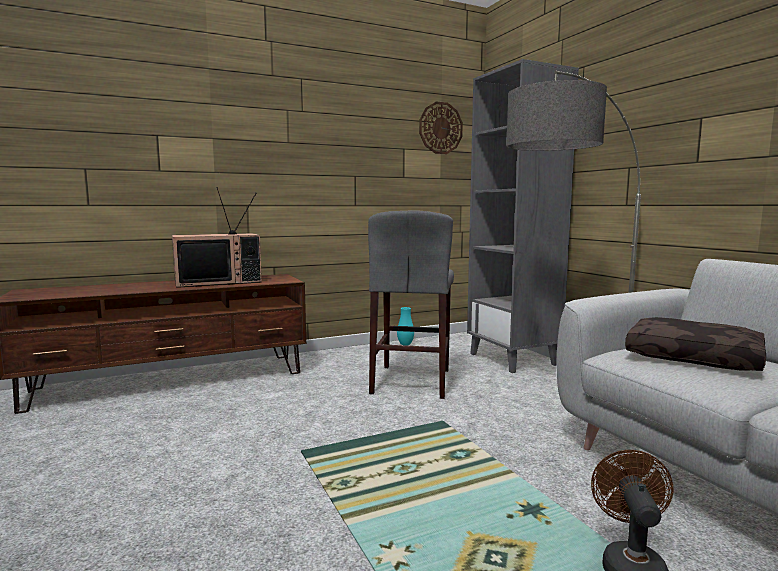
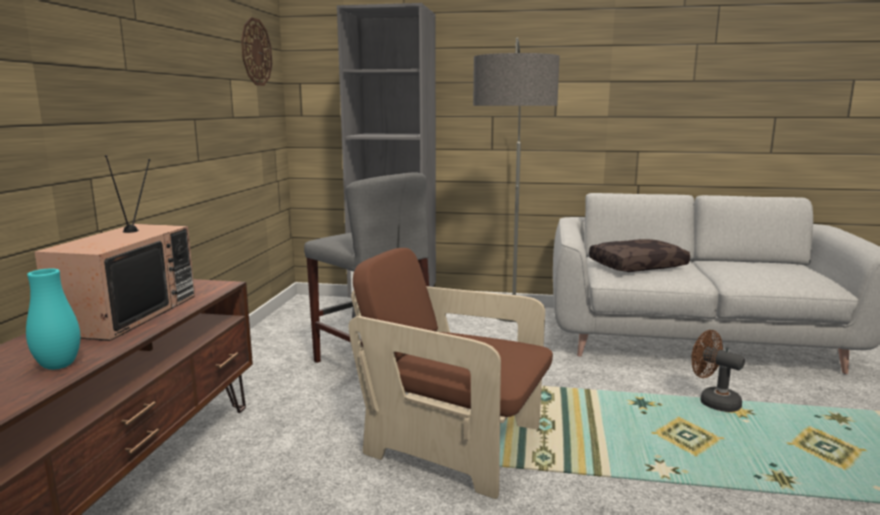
camera: 55 degrees left, 5 degrees up
(325, 443) = (454, 445): none -> brown armchair
(405, 344) = (269, 332): turquoise vase -> turquoise vase (58, 366)

